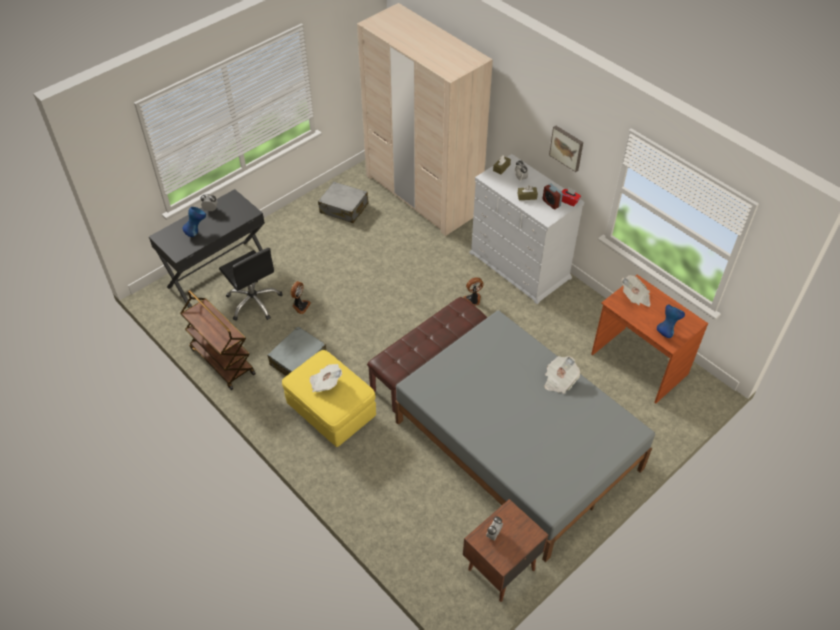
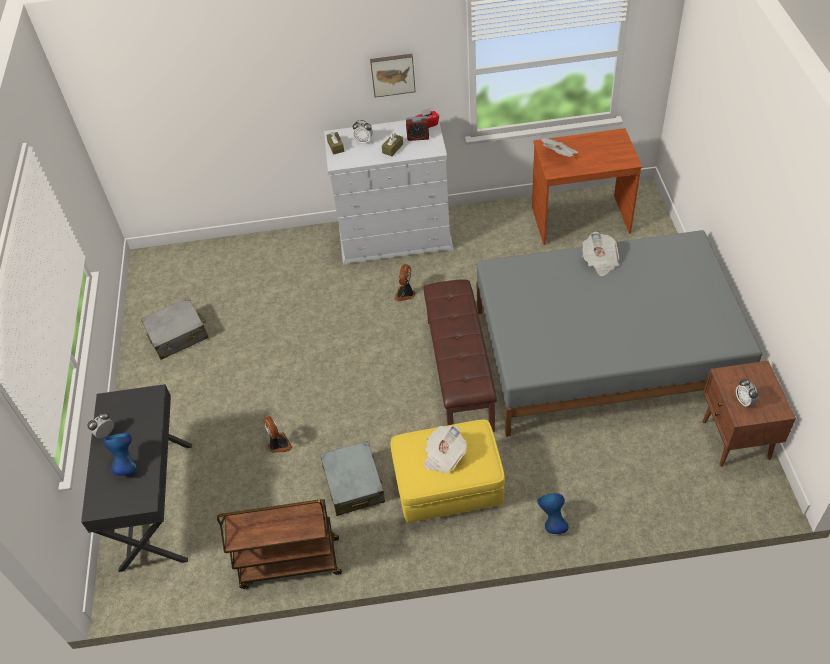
camera: 50 degrees left, 0 degrees up
(254, 302) = (230, 487): black office chair -> none
(422, 194) = (228, 260): beige wardrobe -> none
(666, 330) = (613, 156): blue vase -> blue vase (552, 522)

